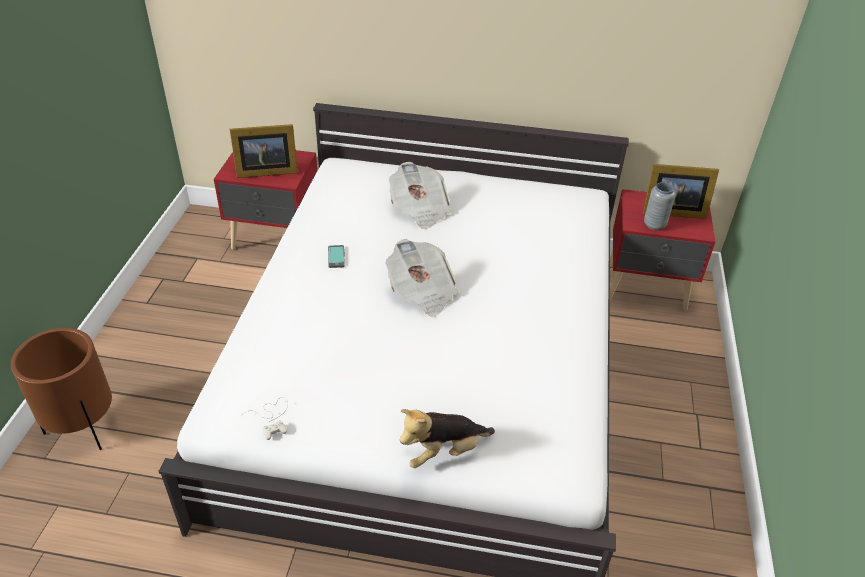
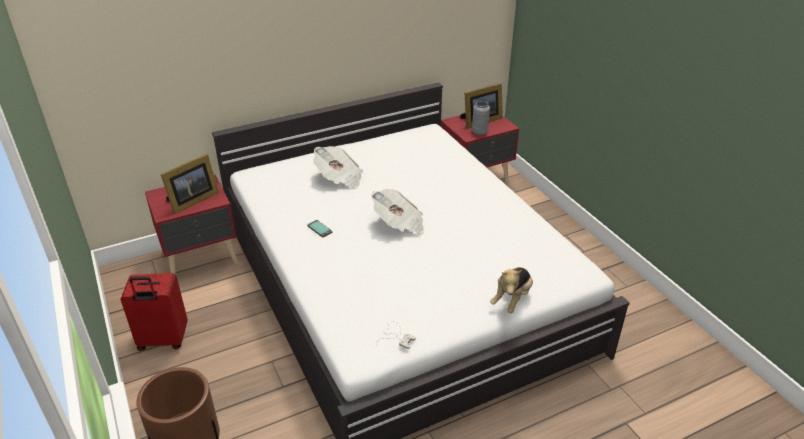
camera: 35 degrees left, 5 degrees down
(169, 302) = (163, 340): none -> red suitcase

